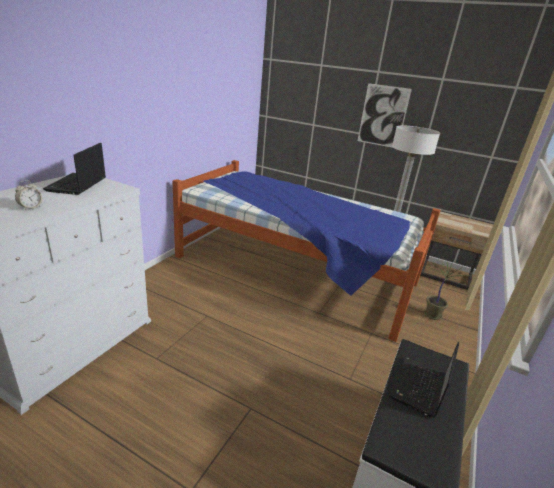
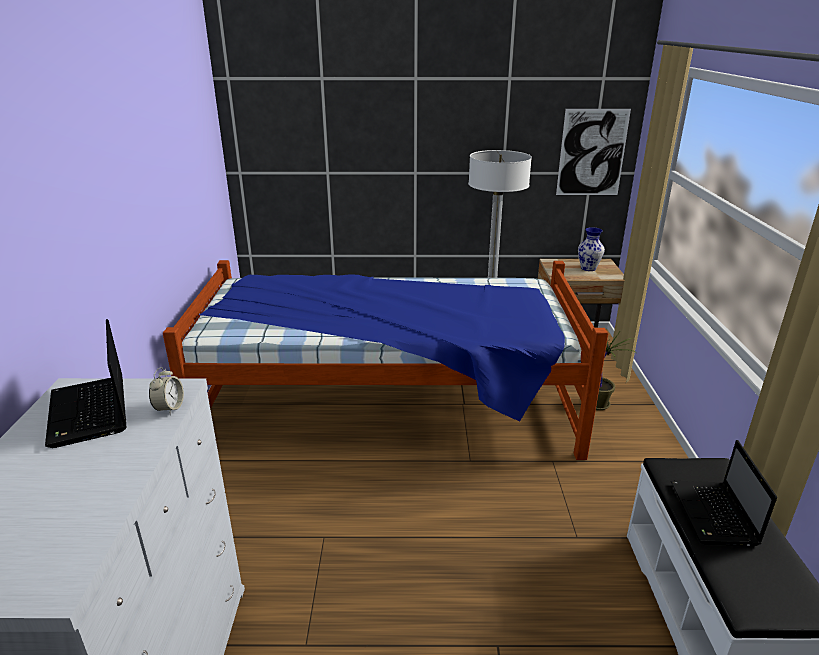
camera: 25 degrees left, 0 degrees up
(30, 207) = (73, 494): alarm clock -> alarm clock (169, 408)
(383, 116) = (436, 142): picture -> picture (592, 153)
(469, 225) = (588, 268): none -> vase

